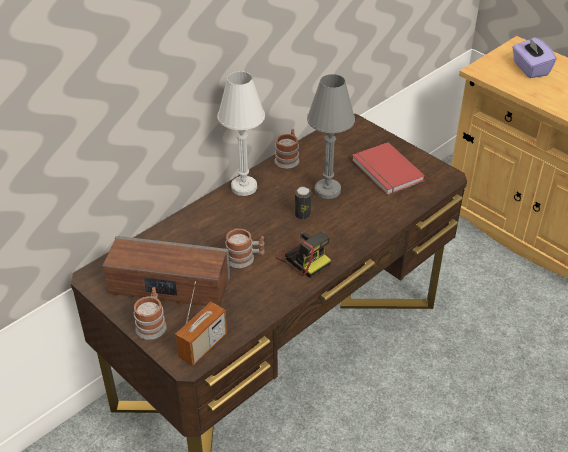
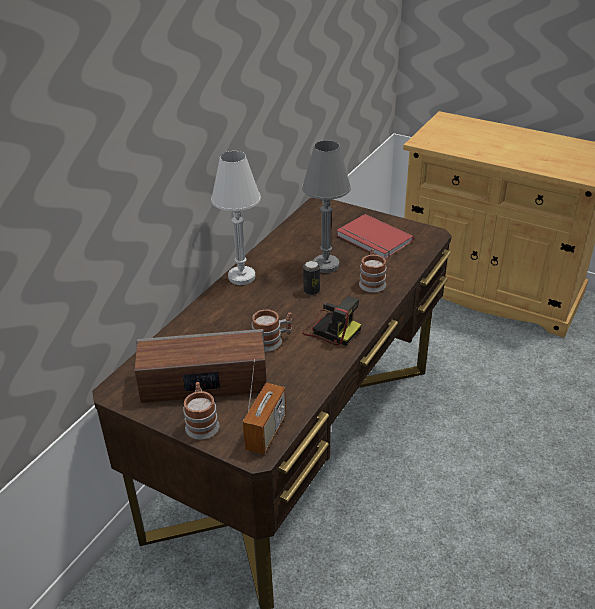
camera: 15 degrees left, 5 degrees down
(288, 158) = (274, 244): mug -> mug (372, 282)
(530, 69) = (464, 134): purple tissue box -> none

